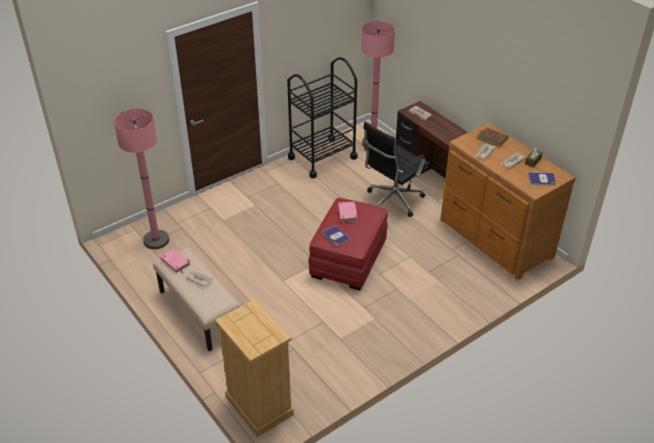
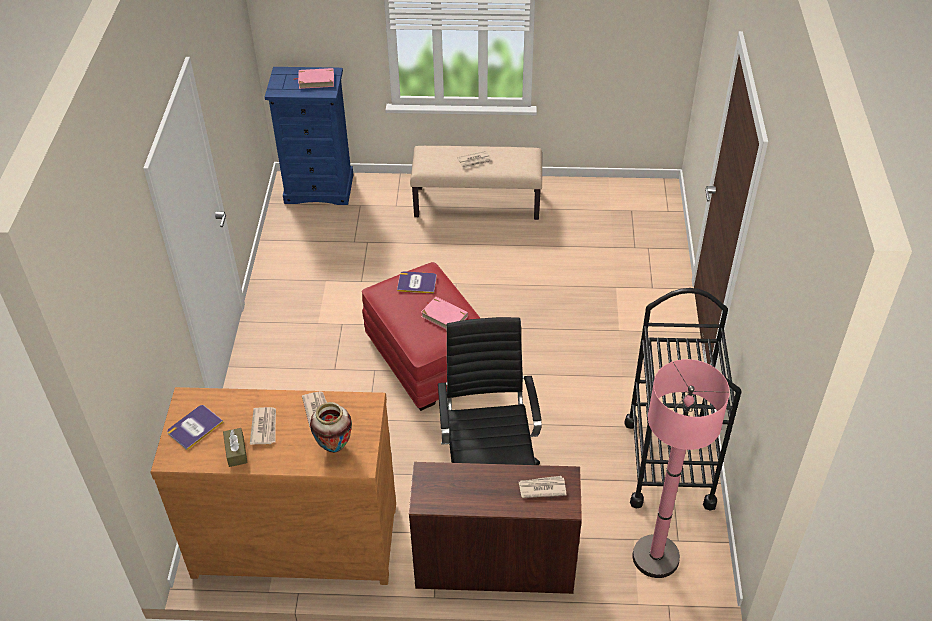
camera: 130 degrees right, 5 degrees up
(156, 240) = (629, 219): pink floor lamp -> none
(175, 262) = (519, 156): pink book -> pink book (316, 80)
(259, 406) = (319, 188): beige dresser -> blue dresser
(492, 138) = (334, 447): brown book -> vase

